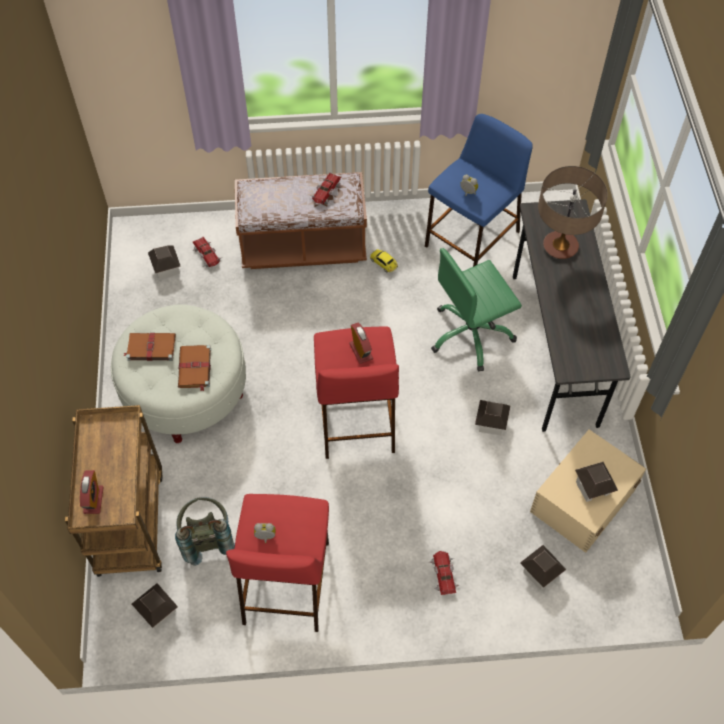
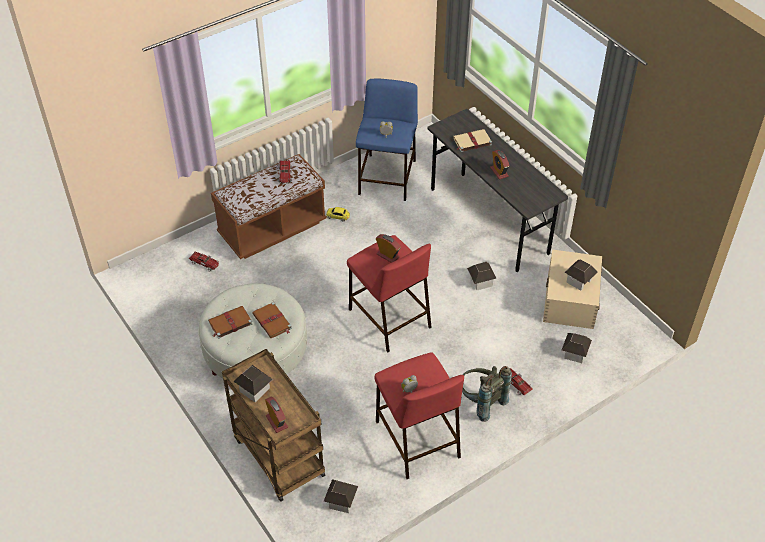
camera: 30 degrees left, 10 degrees down
(166, 269) = (180, 284): toy house -> toy house (254, 389)
(207, 539) = (342, 440): grey backpack -> grey backpack (480, 402)
(471, 335) = (429, 235): green office chair -> none
(560, 247) = (471, 141): table lamp -> beige book
(565, 303) = (499, 172): none -> alarm clock

